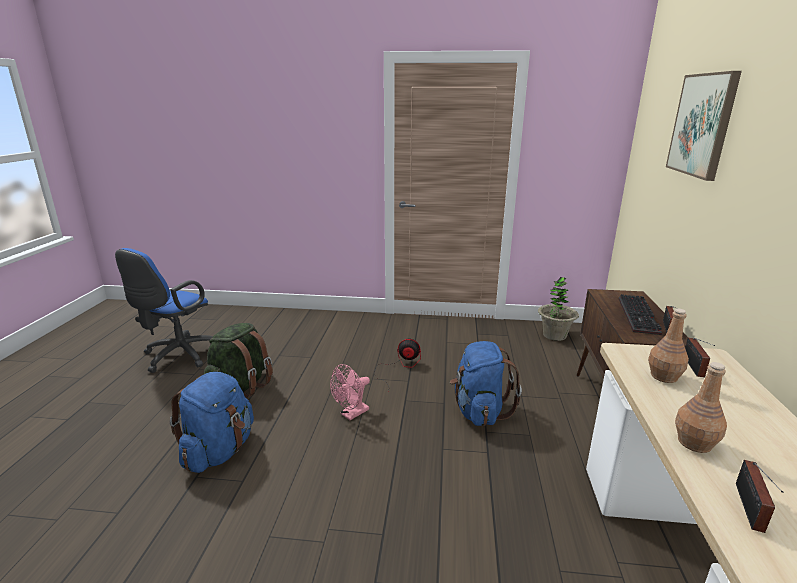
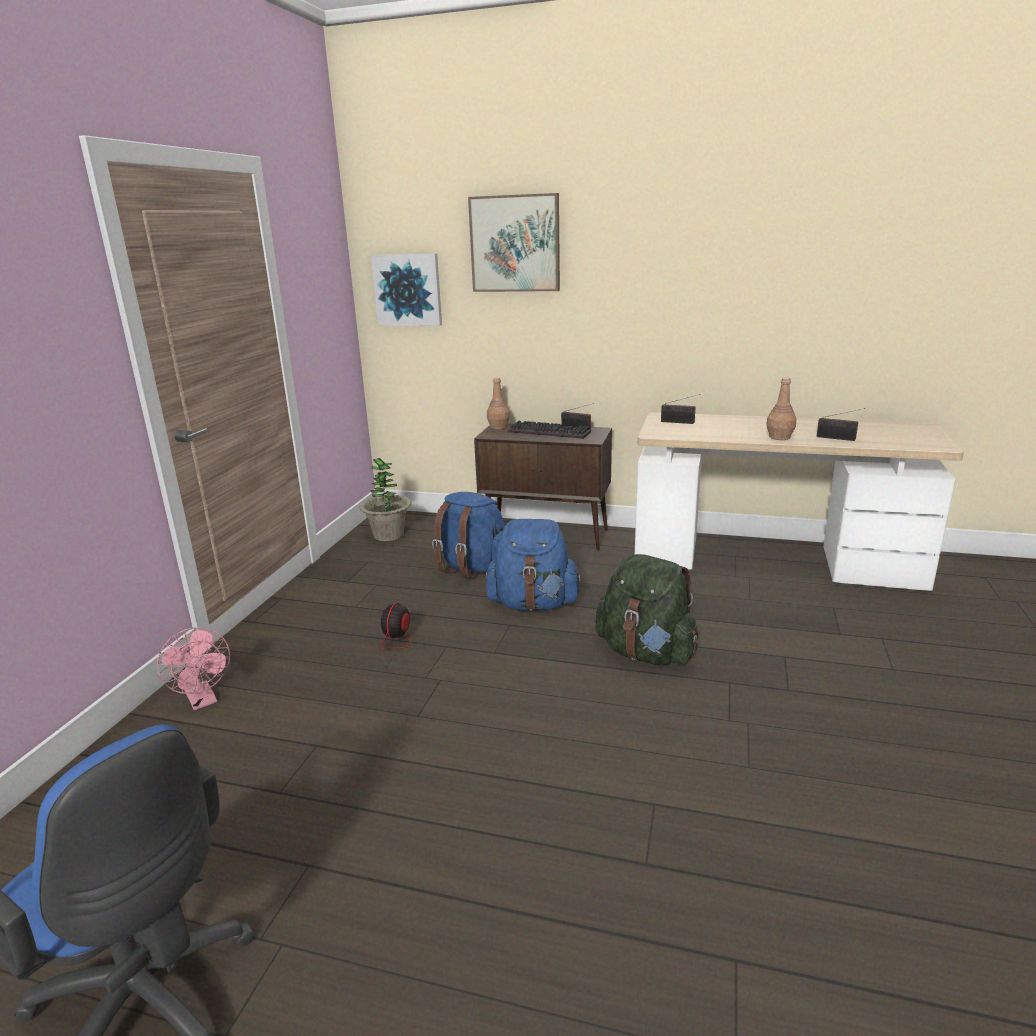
camera: 80 degrees left, 0 degrees up
(219, 451) = (582, 843): blue backpack -> blue backpack (472, 568)
(241, 387) = (383, 841): green backpack -> green backpack (646, 653)
(351, 414) = (514, 699): pink fan -> pink fan (203, 700)
(646, 157) = (408, 290): none -> picture
(663, 376) = (695, 430): brown bottle -> brown bottle (498, 427)

